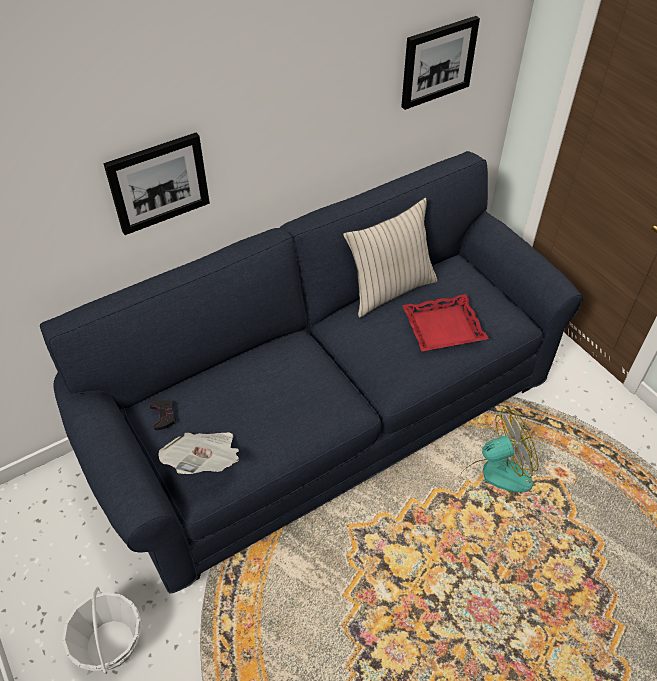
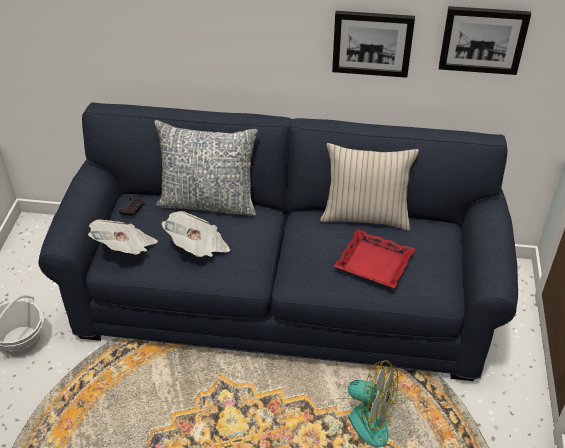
camera: 40 degrees right, 5 degrees down
(158, 182) = (202, 40): picture -> picture (372, 43)
(235, 362) = (208, 202): none -> pillow
(277, 412) = (198, 247): none -> newspaper

